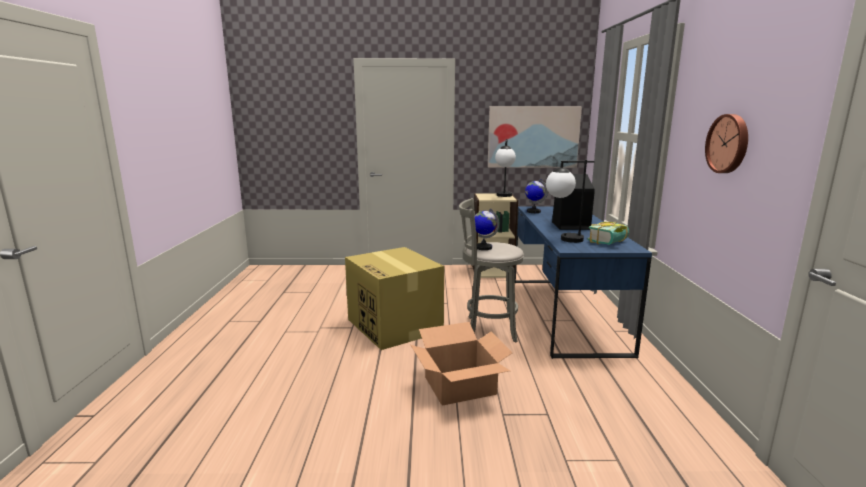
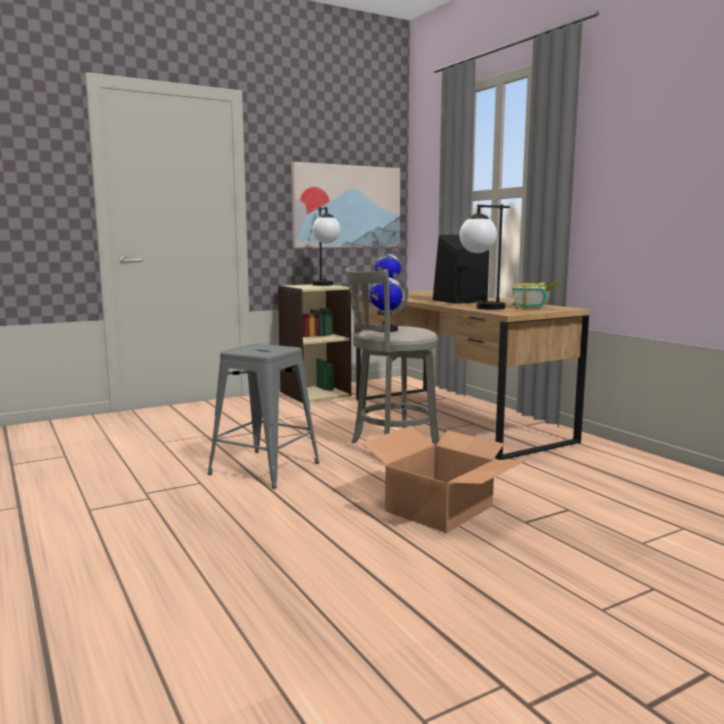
camera: 30 degrees left, 5 degrees down
(395, 326) = (264, 468): cardboard box -> grey stool
(564, 313) = (455, 419): blue desk -> brown desk
(729, 144) = (674, 171): wall clock -> none

